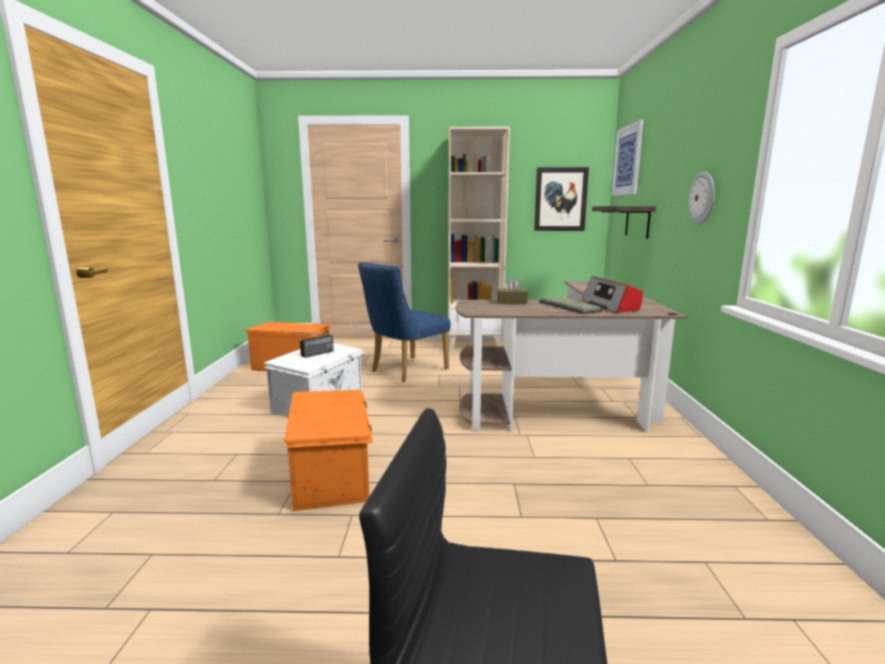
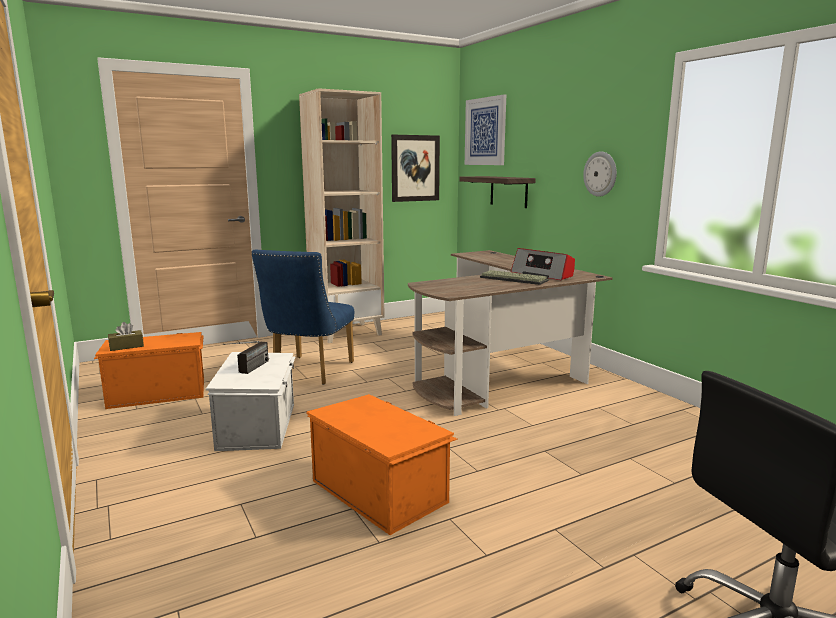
camera: 30 degrees left, 0 degrees up
(512, 302) = (458, 280): brown tissue box -> brown tissue box (126, 346)

